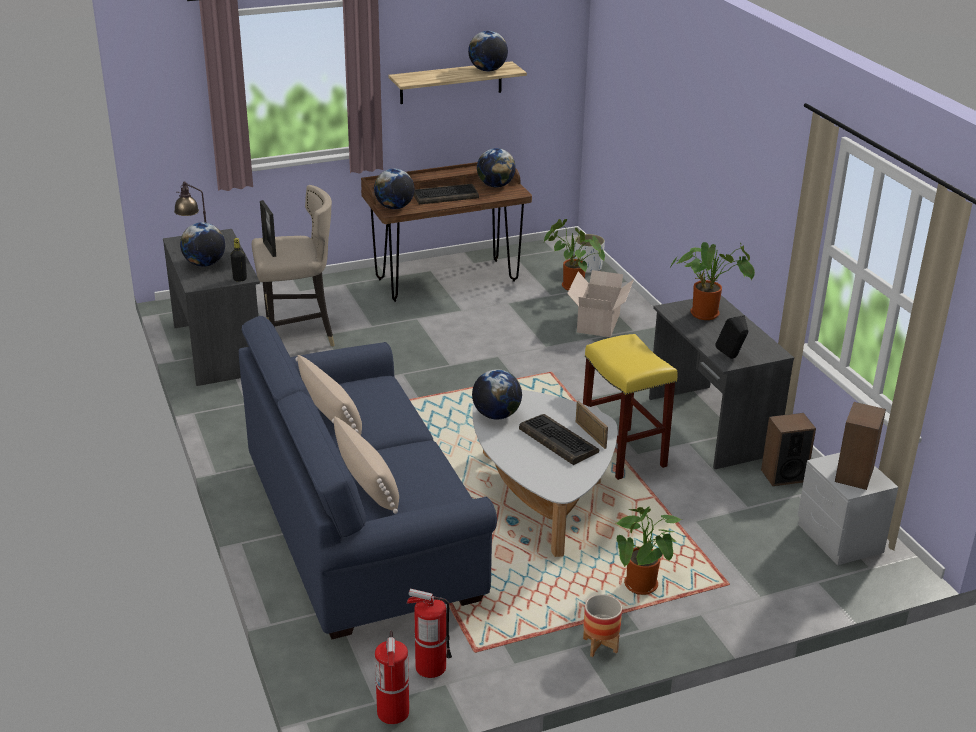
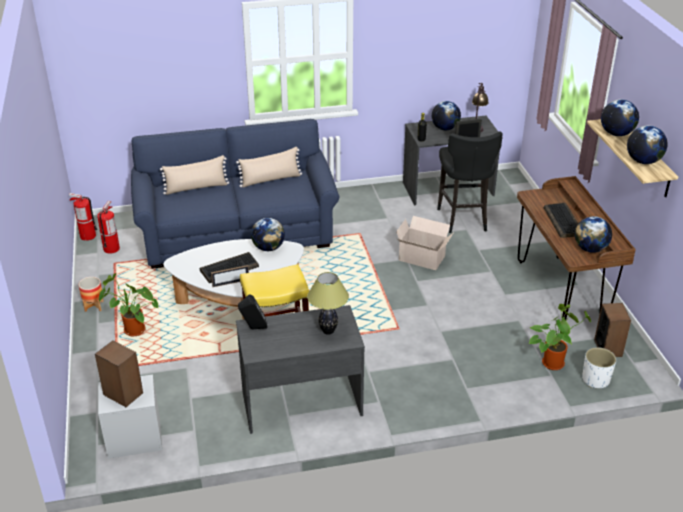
camera: 100 degrees right, 5 degrees up
(298, 337) = (463, 219): beige stool -> black stool
(394, 207) = (536, 197): globe -> globe (616, 134)
(599, 322) = (482, 369): cardboard box -> cardboard box (423, 258)
(708, 314) = (328, 331): potted plant -> table lamp
(783, 475) = (221, 429): speaker -> speaker (608, 348)

